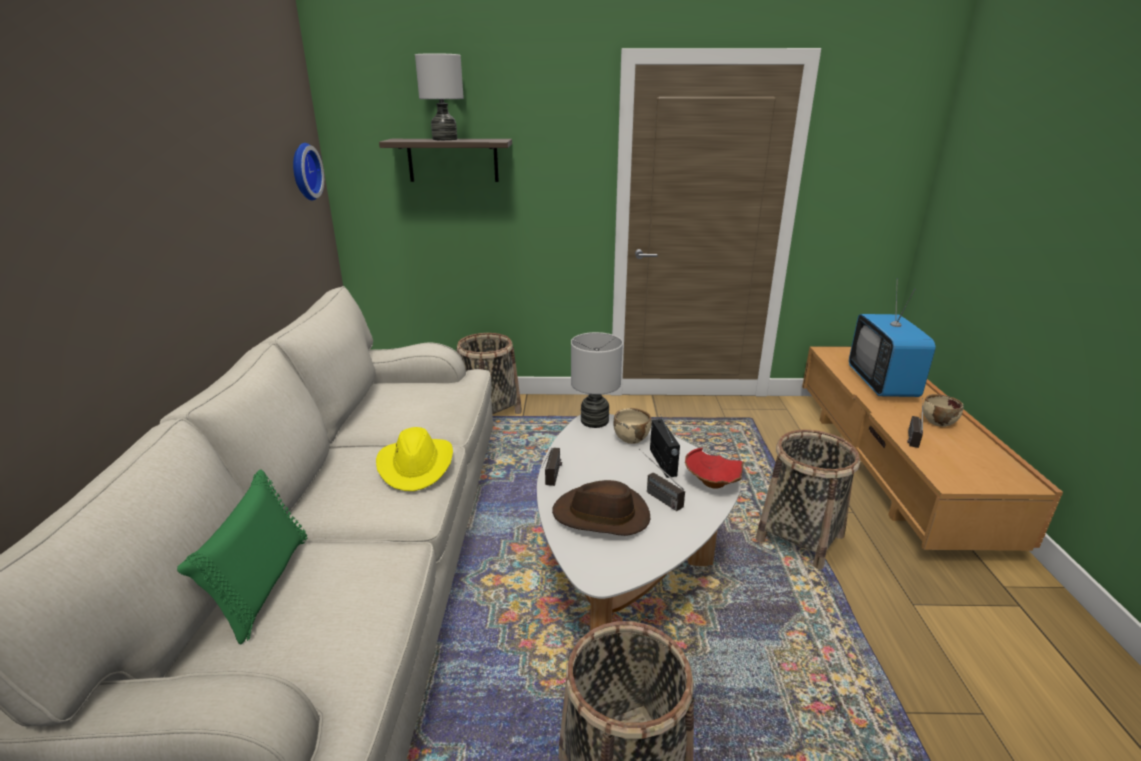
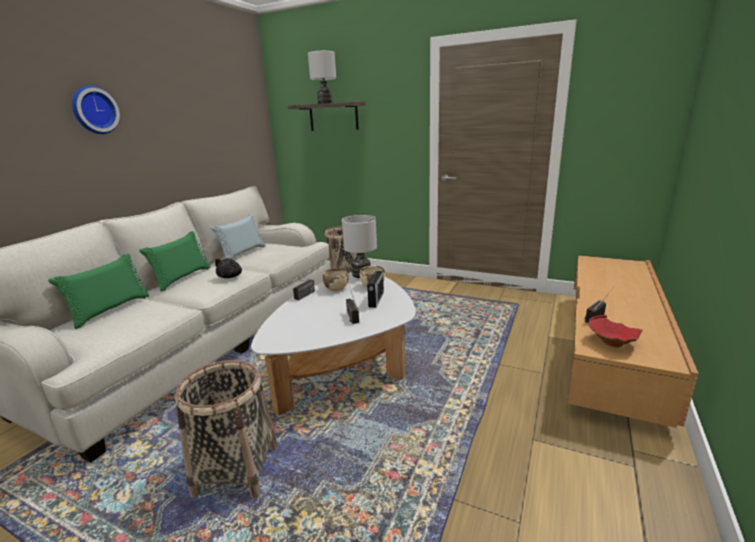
camera: 25 degrees right, 5 degrees down
(303, 172) = (250, 124): wall clock -> wall clock (94, 110)
(325, 485) = (182, 278): none -> green pillow
(373, 412) = (242, 253): none -> blue pillow
(416, 465) = (231, 276): yellow hat -> black plush toy
(601, 515) = (306, 318): brown hat -> none
(712, 483) = (393, 314): red bowl -> red bowl (611, 343)
(799, 538) = (481, 378): basket -> none
(882, 384) = (612, 283): television -> none
(938, 422) = (633, 311): beige bowl -> beige bowl (336, 288)

